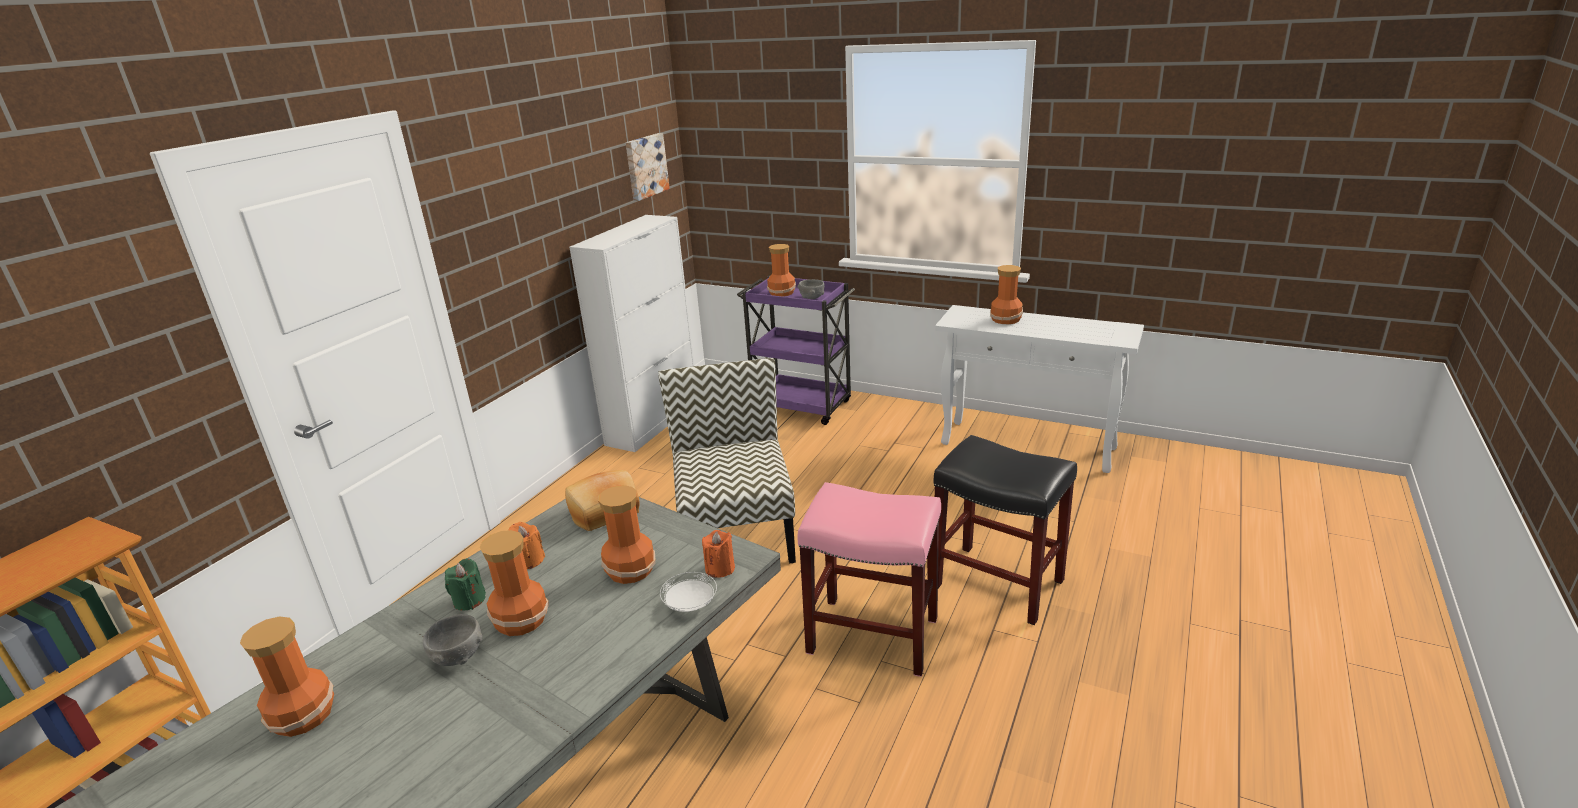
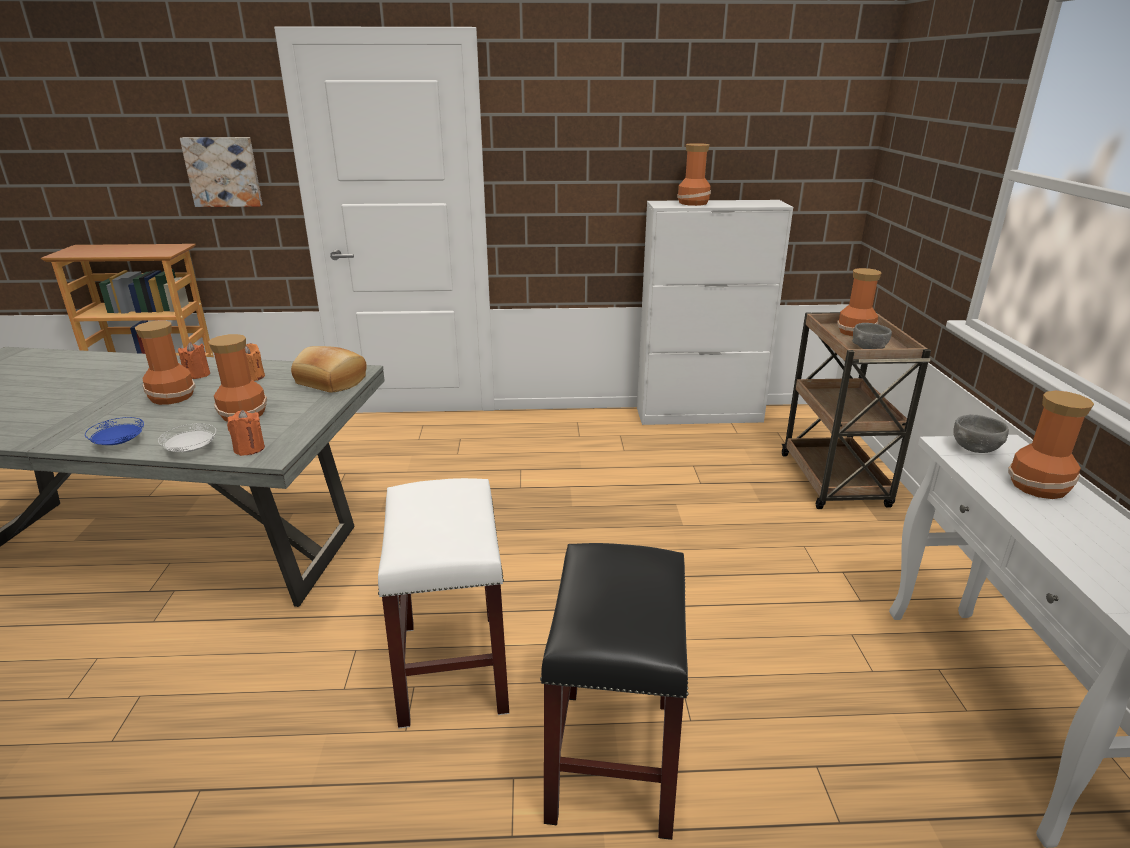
camera: 60 degrees right, 0 degrees up
(305, 715) = (75, 371): vase -> vase (693, 203)
(458, 656) = (129, 391): grey bowl -> grey bowl (975, 449)
(469, 600) = (197, 375): green candle -> orange candle
(622, 656) = (119, 443): none -> blue plate
(645, 166) = (800, 145): picture -> picture (223, 172)
(735, 534) = (561, 520): chair -> none
(802, 407) = (834, 482): purple cart -> brown cart
(874, 635) = (453, 668): pink stool -> white stool

